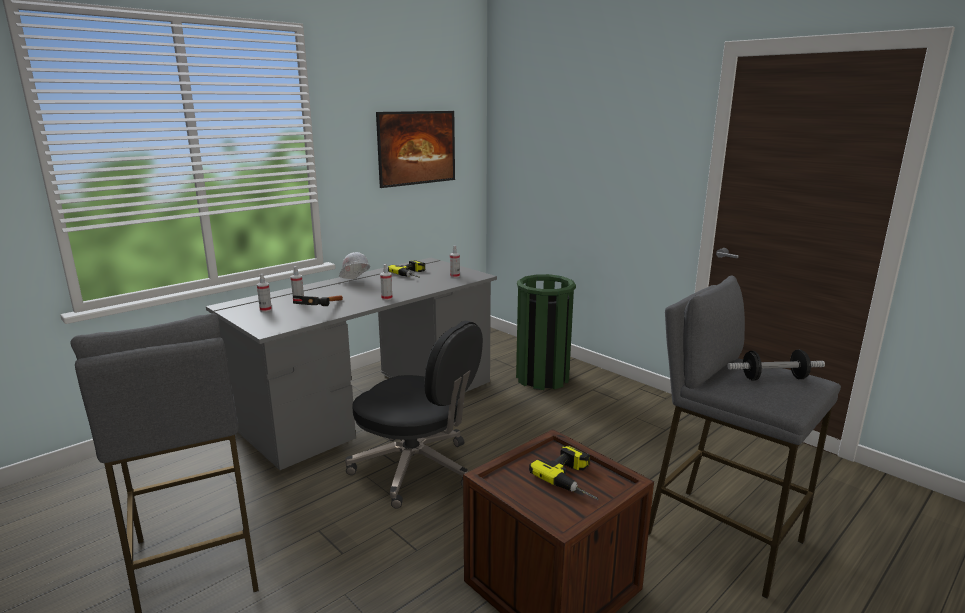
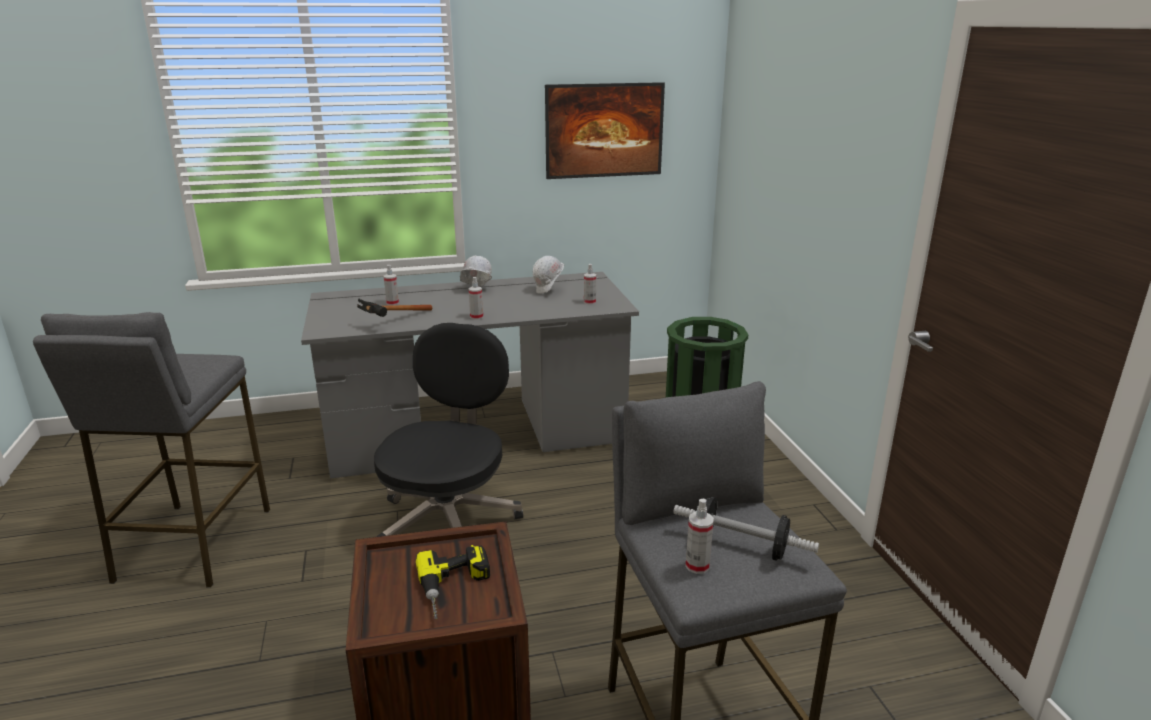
camera: 30 degrees right, 5 degrees up
(265, 310) = (351, 307): spray bottle -> spray bottle (697, 566)
(413, 274) = (549, 291): power drill -> white hard hat
(416, 469) = (449, 520): black office chair -> black office chair turned 135 degrees counterclockwise

